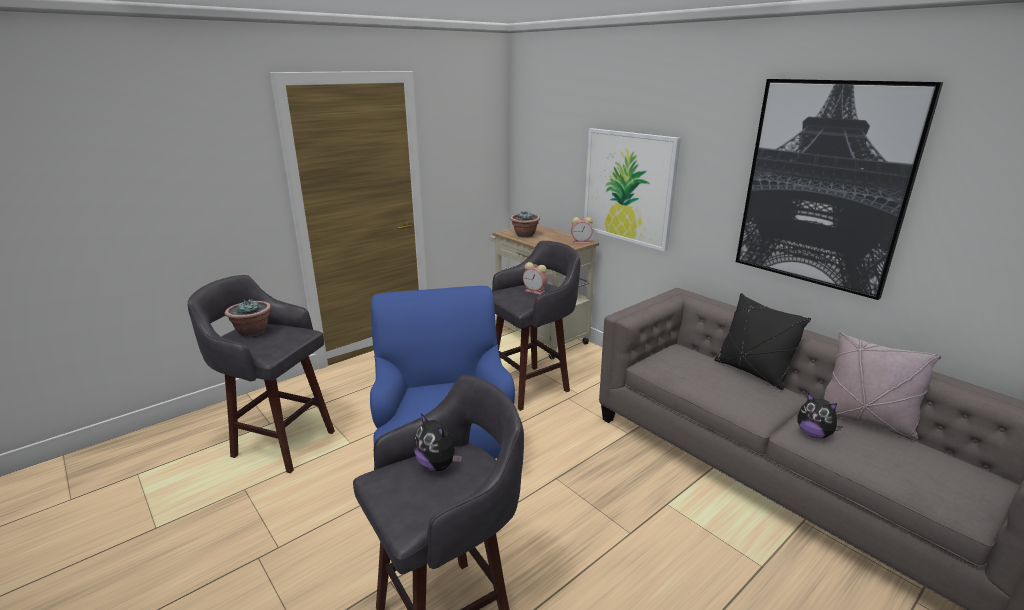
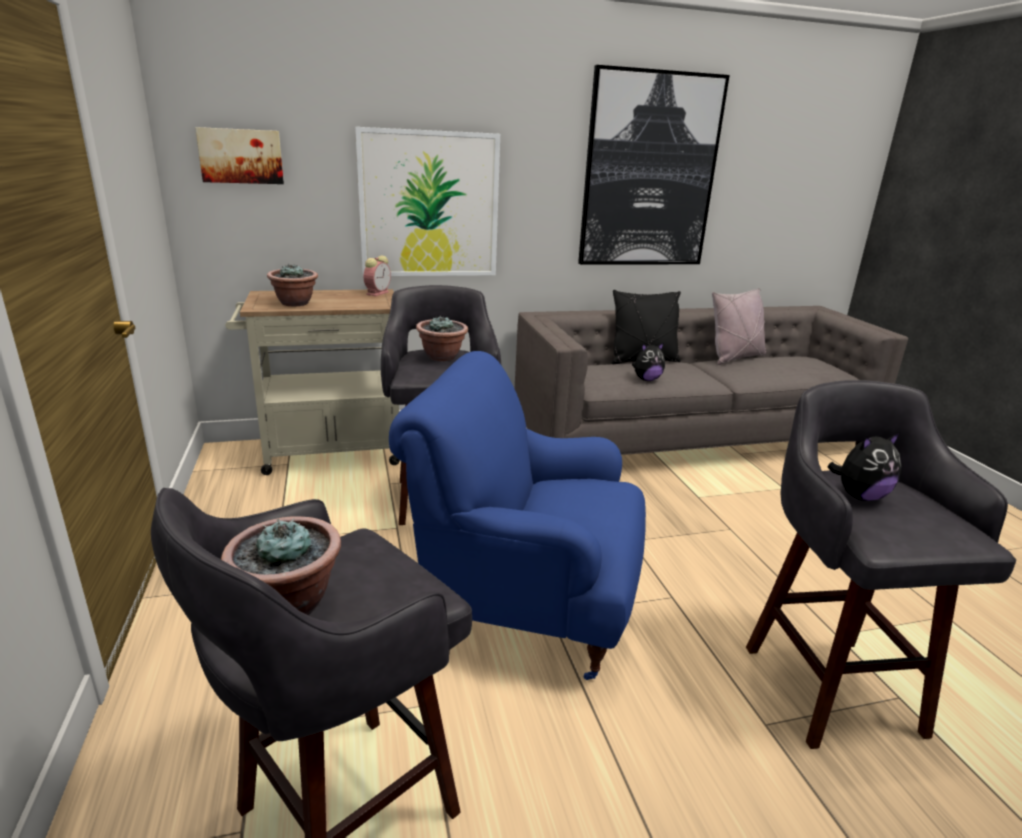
camera: 65 degrees left, 0 degrees up
(536, 291) = (442, 357): alarm clock -> potted plant
(539, 143) = (241, 156): none -> picture
(814, 434) = (746, 375): plush toy -> plush toy (646, 379)

